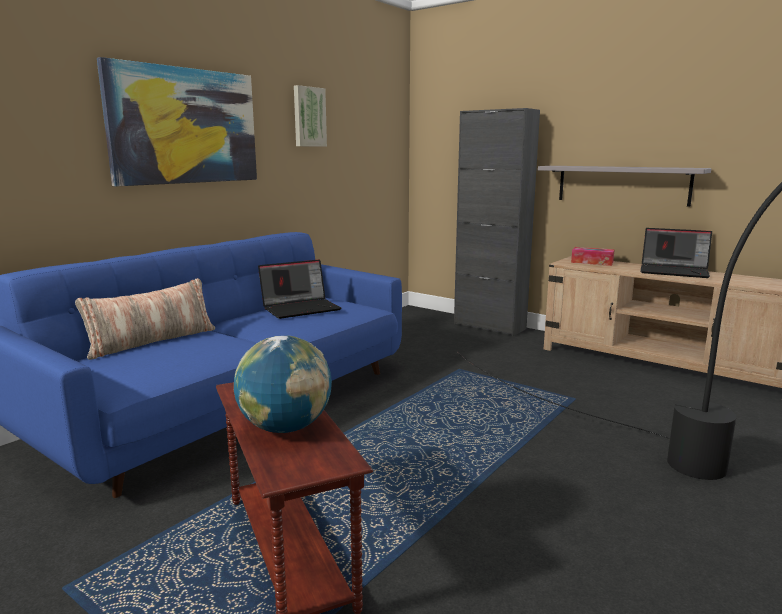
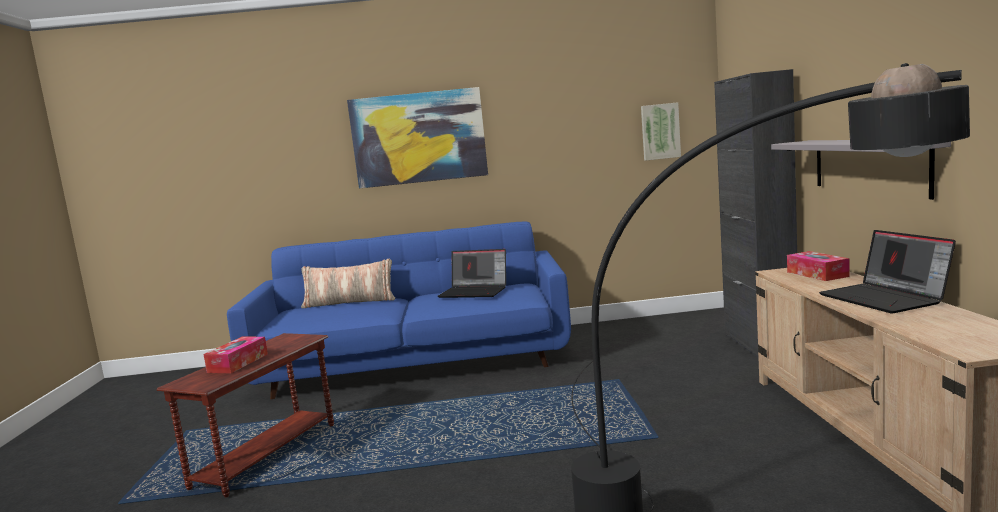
camera: 50 degrees right, 5 degrees down
(285, 428) = (238, 363): globe -> tissue box
(308, 117) = (554, 111): picture -> picture (660, 131)

